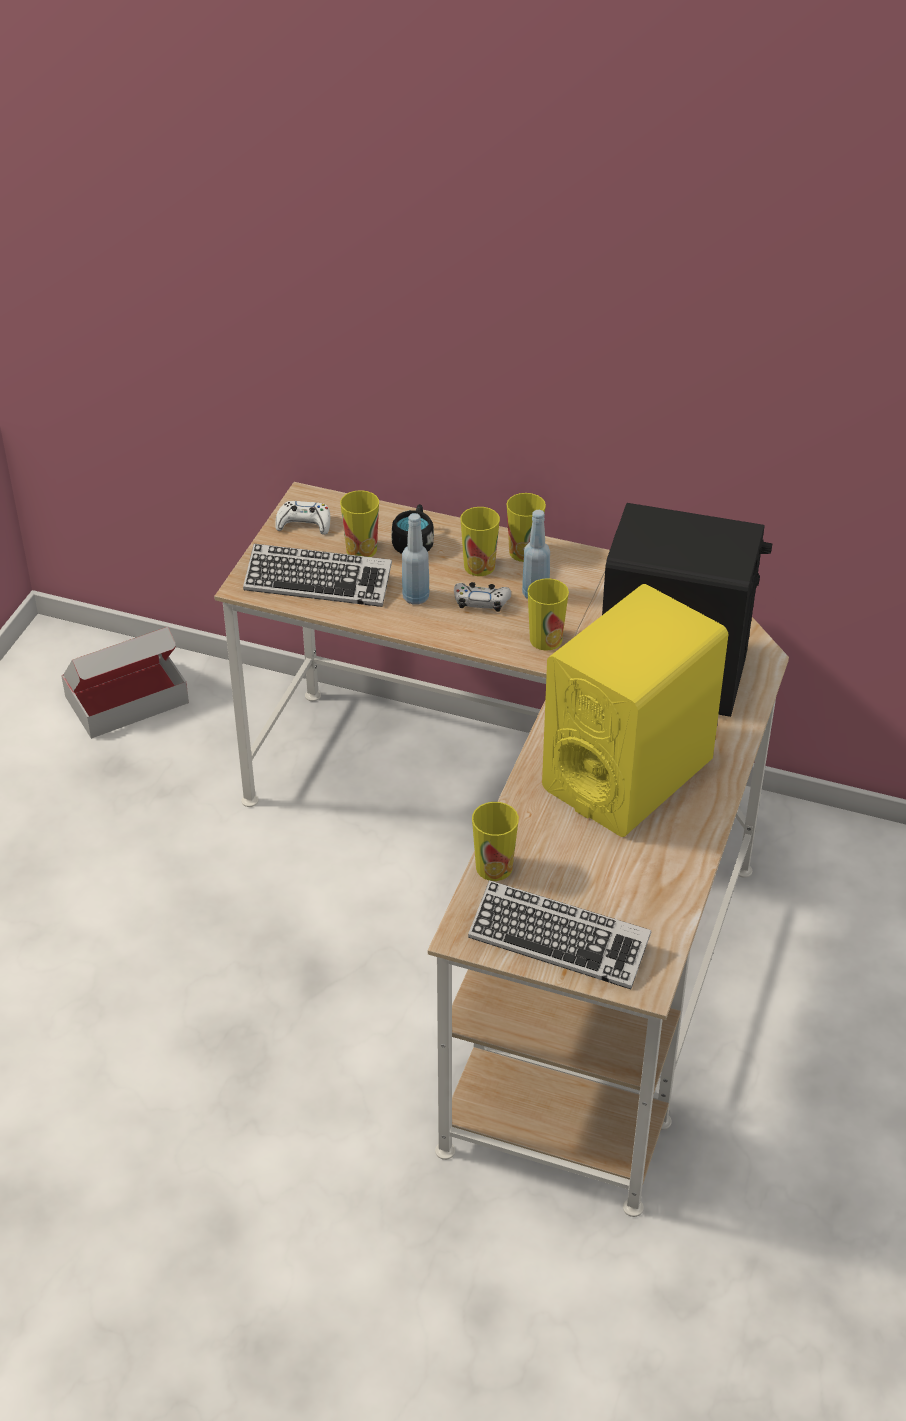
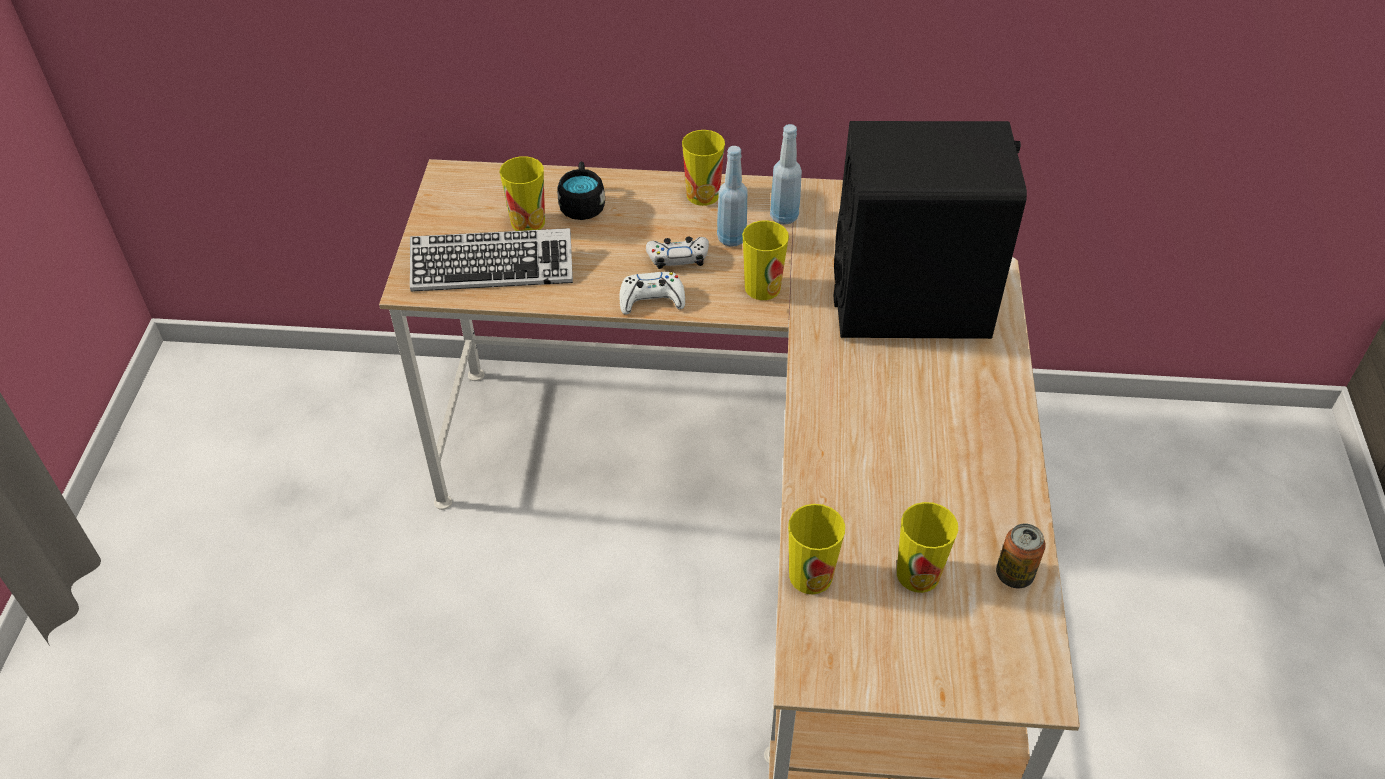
camera: 15 degrees left, 5 degrees up
(127, 699) = (282, 416): cardboard box -> none
(304, 524) = (455, 204): white game controller -> white game controller (651, 299)
(415, 597) = (605, 265): blue bottle -> blue bottle (784, 217)
(479, 566) = (661, 218): cup -> cup (918, 574)
(559, 941) = (920, 656): keyboard -> none
(627, 774) = (911, 428): yellow speaker -> none
(664, 900) = (1014, 575): none -> can

